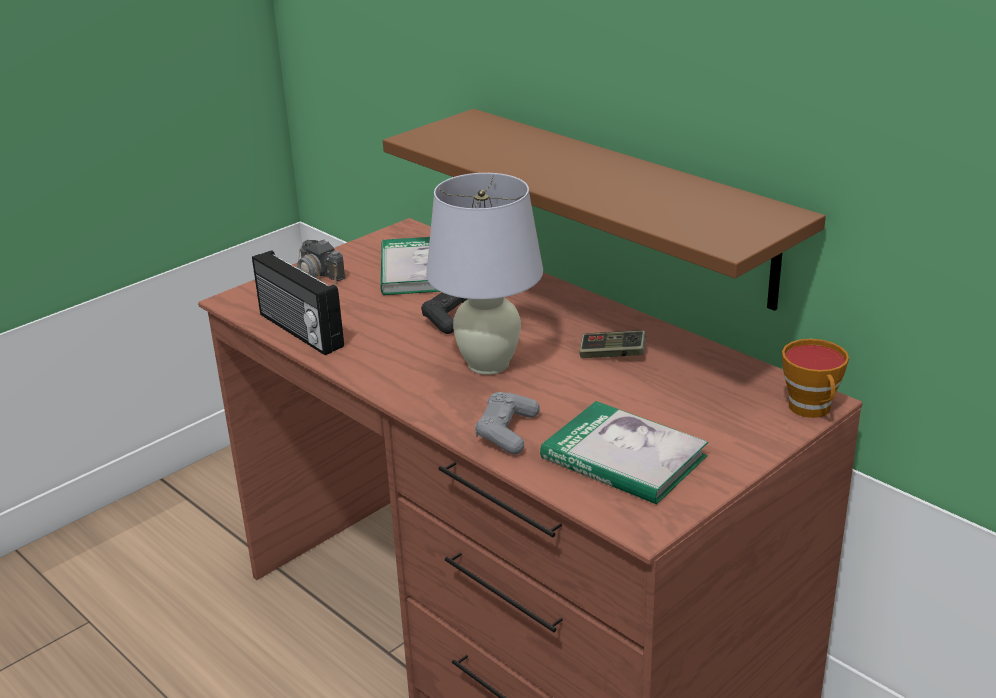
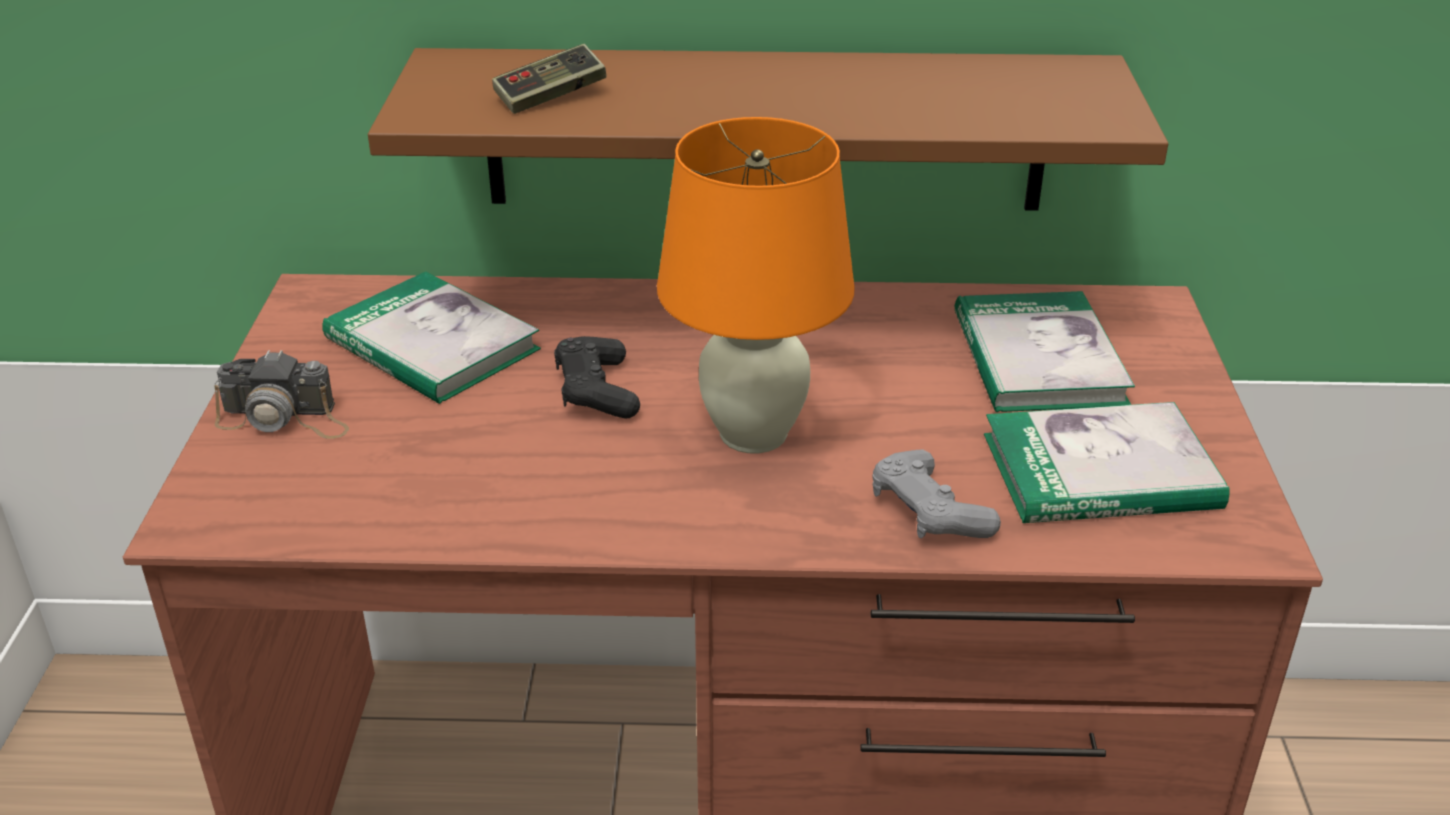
camera: 45 degrees left, 5 degrees up
(299, 331) = (397, 519): radio -> none
(489, 364) = (754, 433): white table lamp -> orange table lamp
(612, 355) = (874, 349): game controller -> game controller (550, 97)
(692, 396) = (1038, 358): none -> book
(812, 409) = (1166, 316): cup -> none

